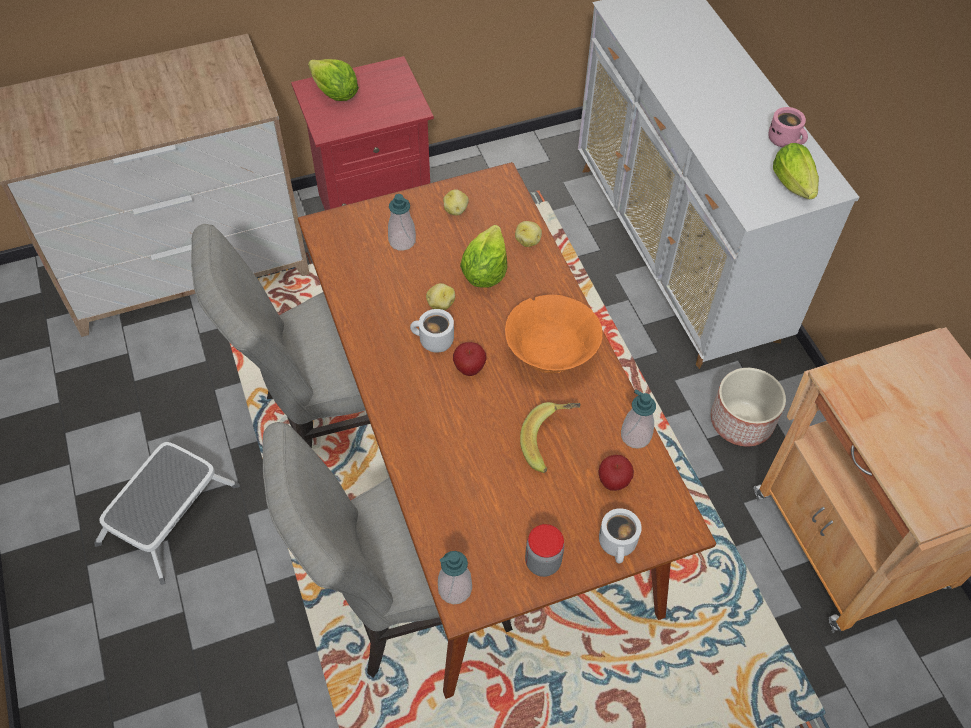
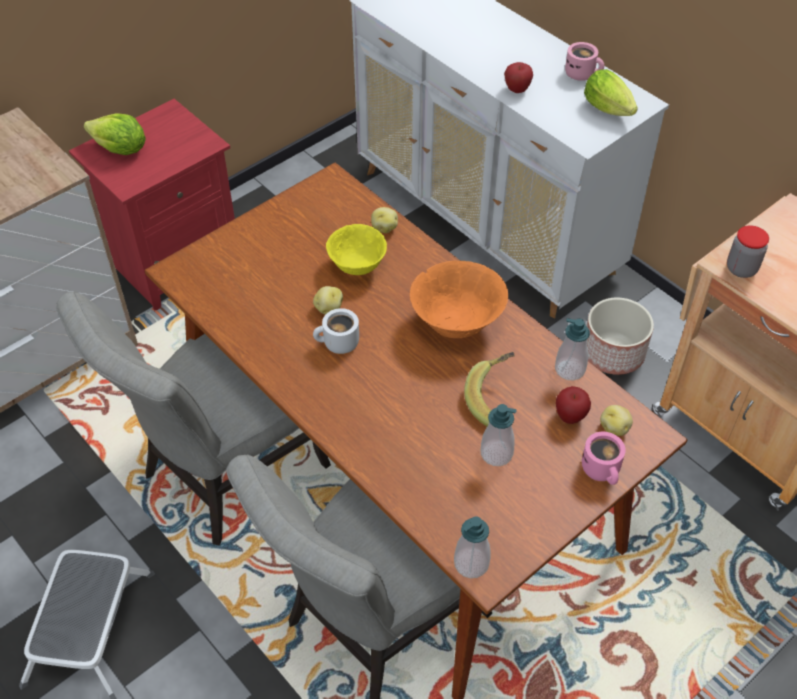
camera: 20 degrees left, 5 degrees down
(402, 241) = (262, 262): soap dispenser -> soap dispenser (496, 453)
(456, 210) = (301, 219): potato -> potato (614, 427)
(469, 369) = (385, 358): apple -> apple (517, 90)
(484, 272) = (357, 267): lettuce -> yellow bowl
(542, 562) = (541, 509): jar -> jar (741, 269)
(619, 545) = (603, 470): white mug -> pink mug

